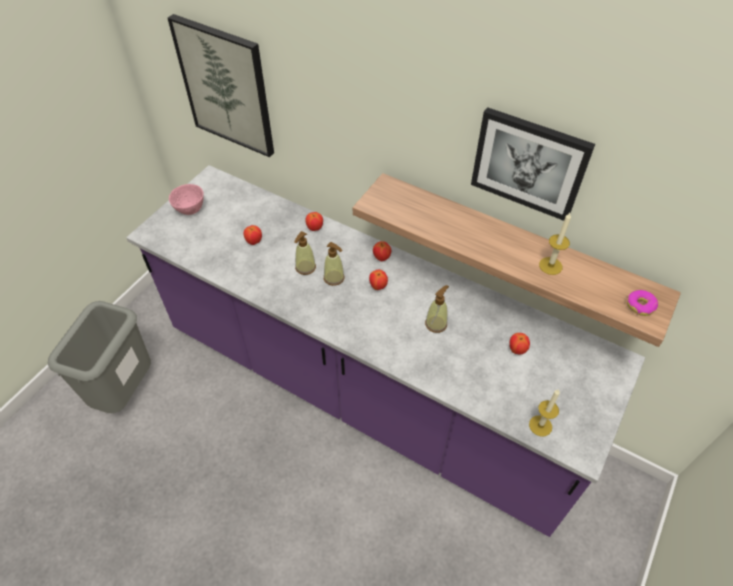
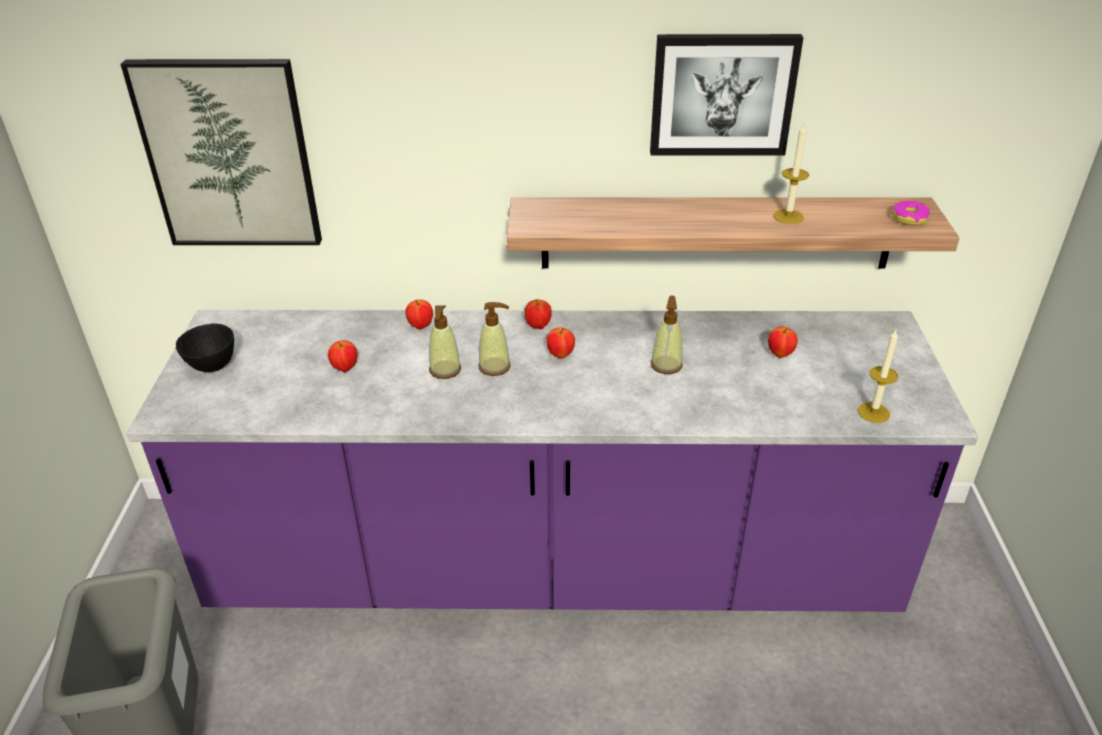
camera: 30 degrees left, 15 degrees down
(191, 210) = (213, 366): pink bowl -> black bowl

